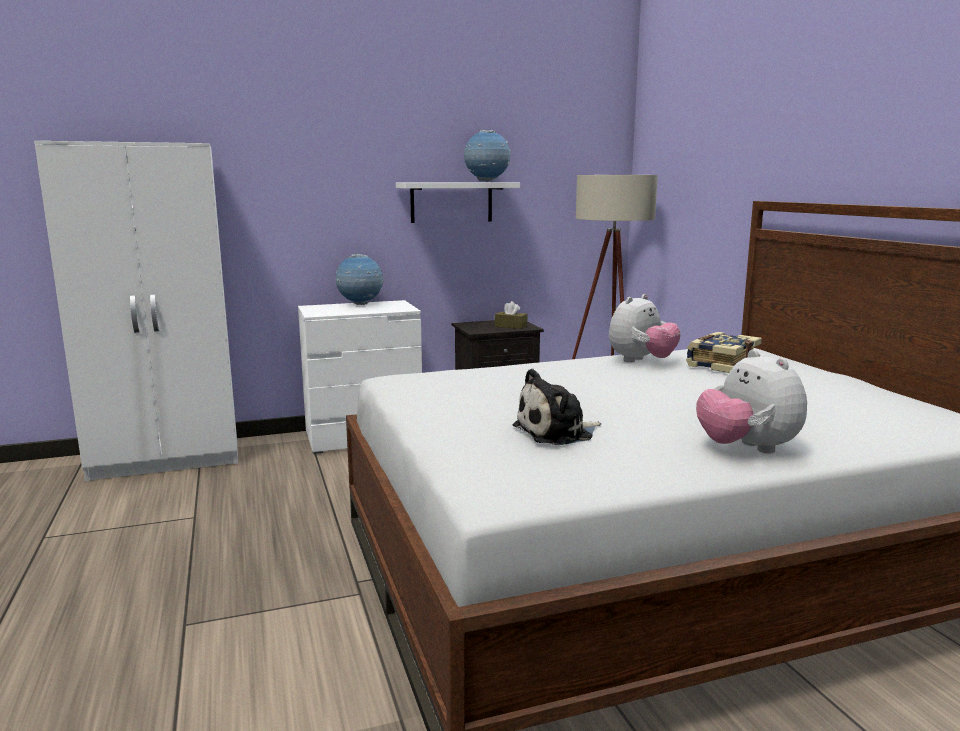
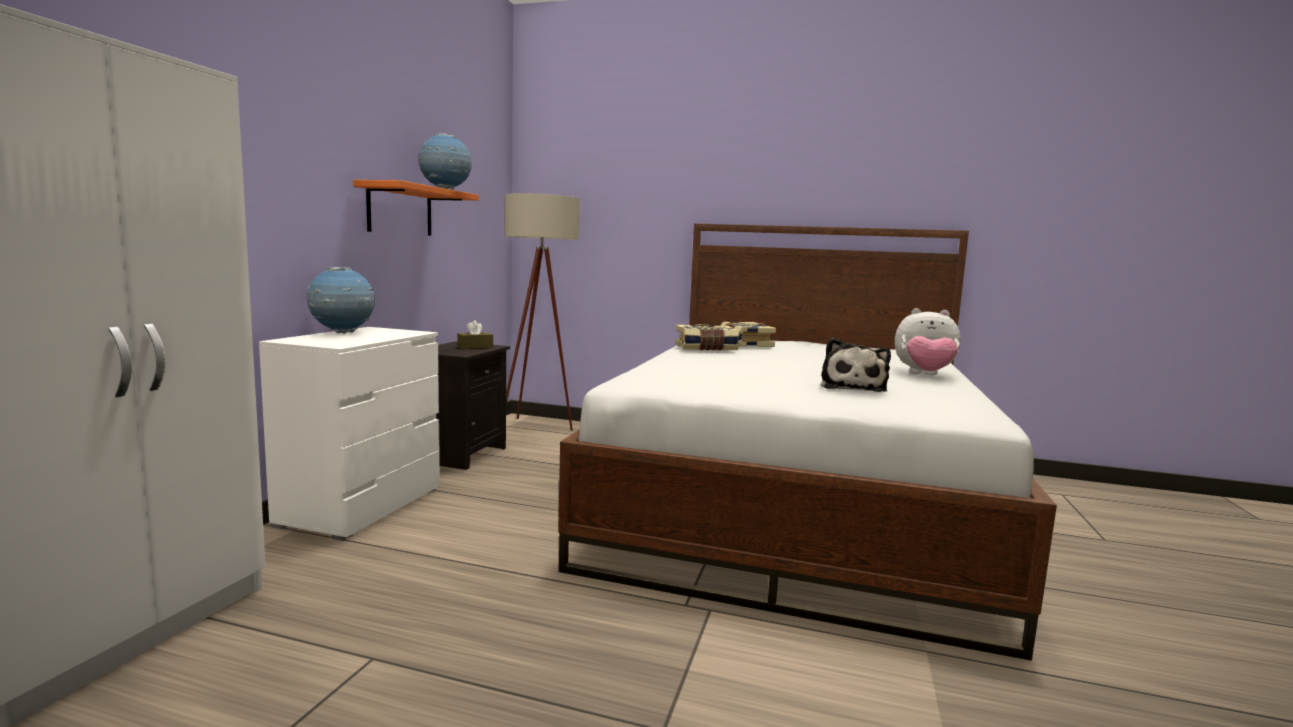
camera: 55 degrees left, 5 degrees down
(451, 202) = (400, 210): white shelf -> orange shelf
(641, 361) = (706, 348): plush toy -> book

